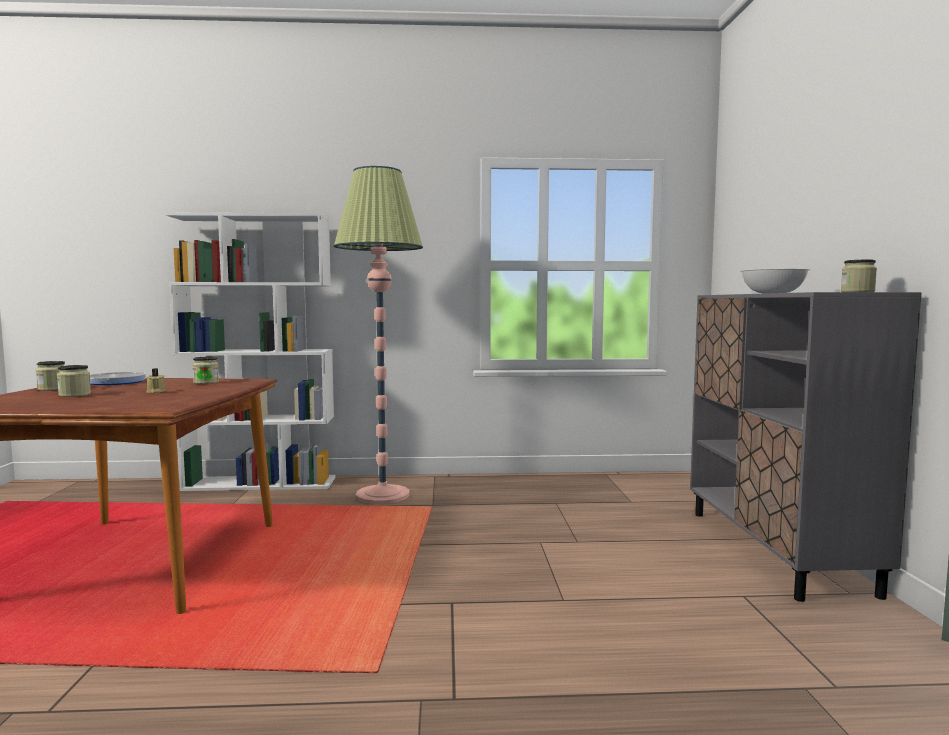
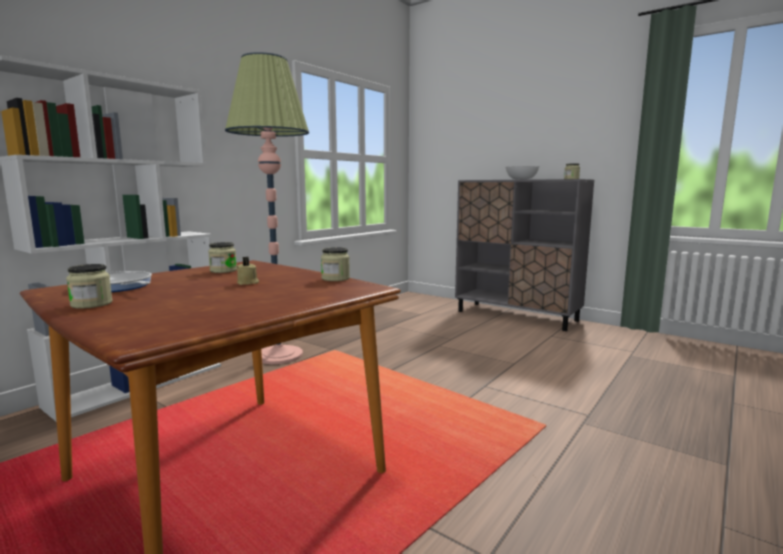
camera: 50 degrees left, 5 degrees up
(75, 395) = (185, 300): jar -> jar (335, 278)

